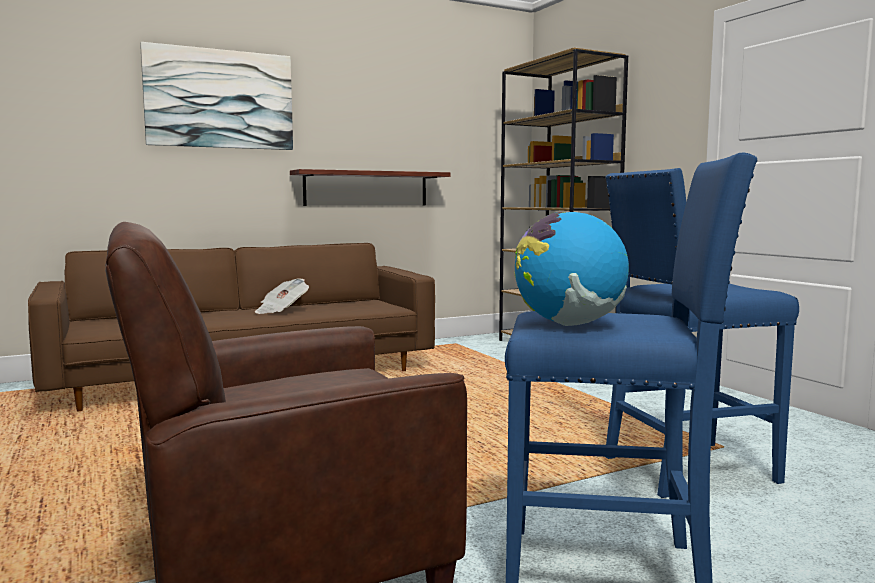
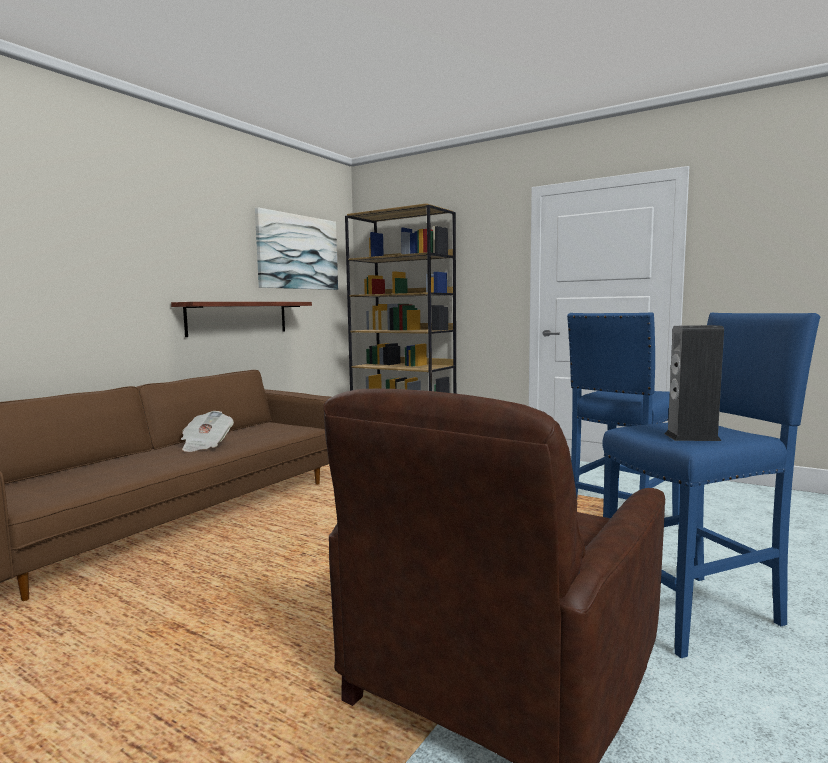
camera: 30 degrees left, 0 degrees up
(220, 99) = (99, 227): picture -> picture (298, 252)
(568, 324) = (692, 437): globe -> speaker

